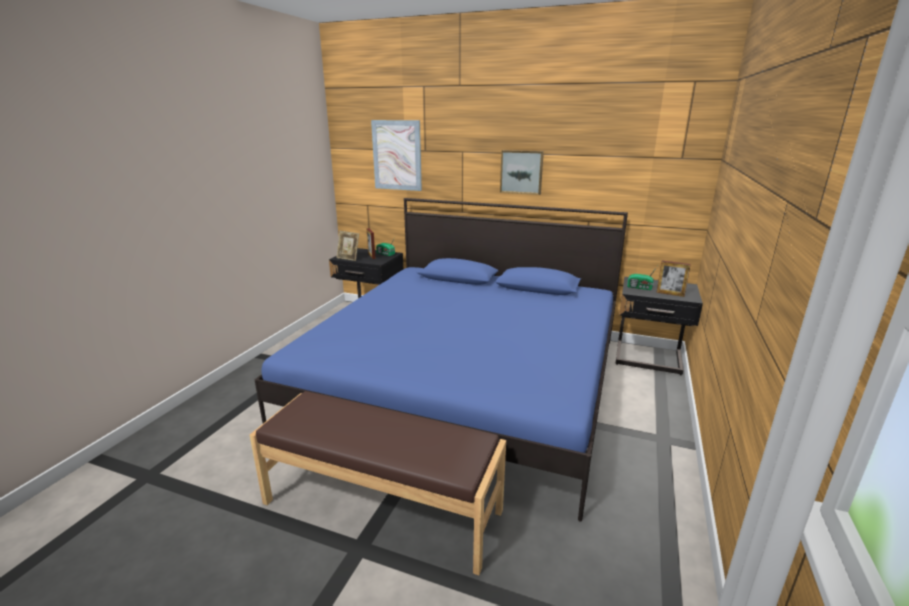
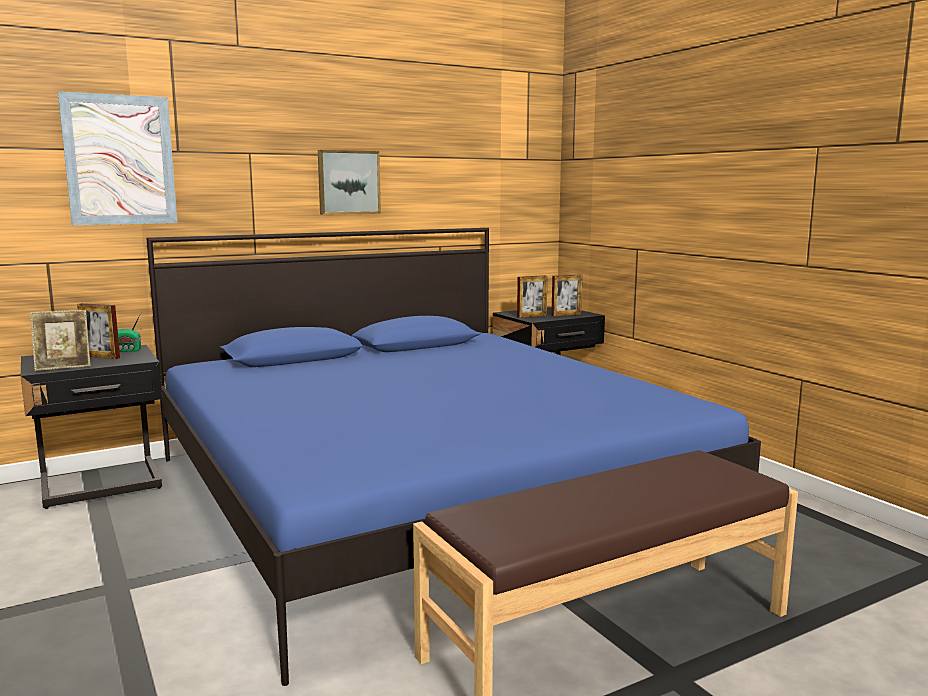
camera: 50 degrees left, 10 degrees down
(640, 287) = (531, 316): radio -> picture frame

